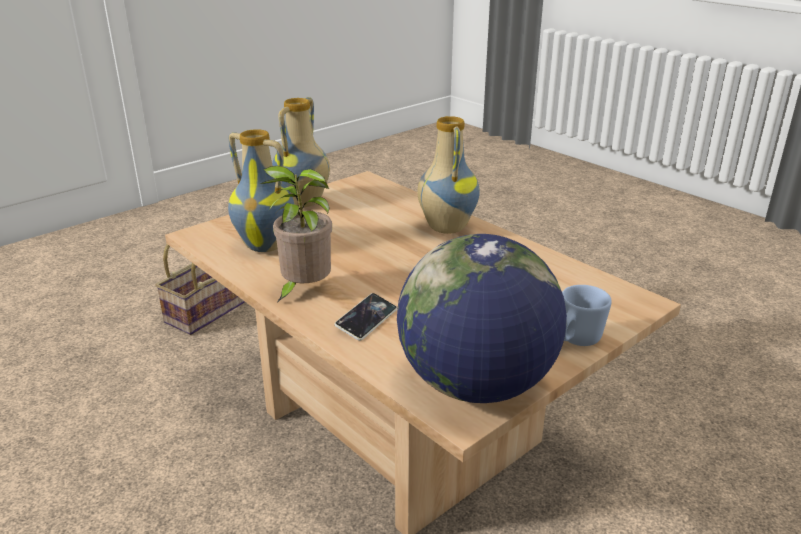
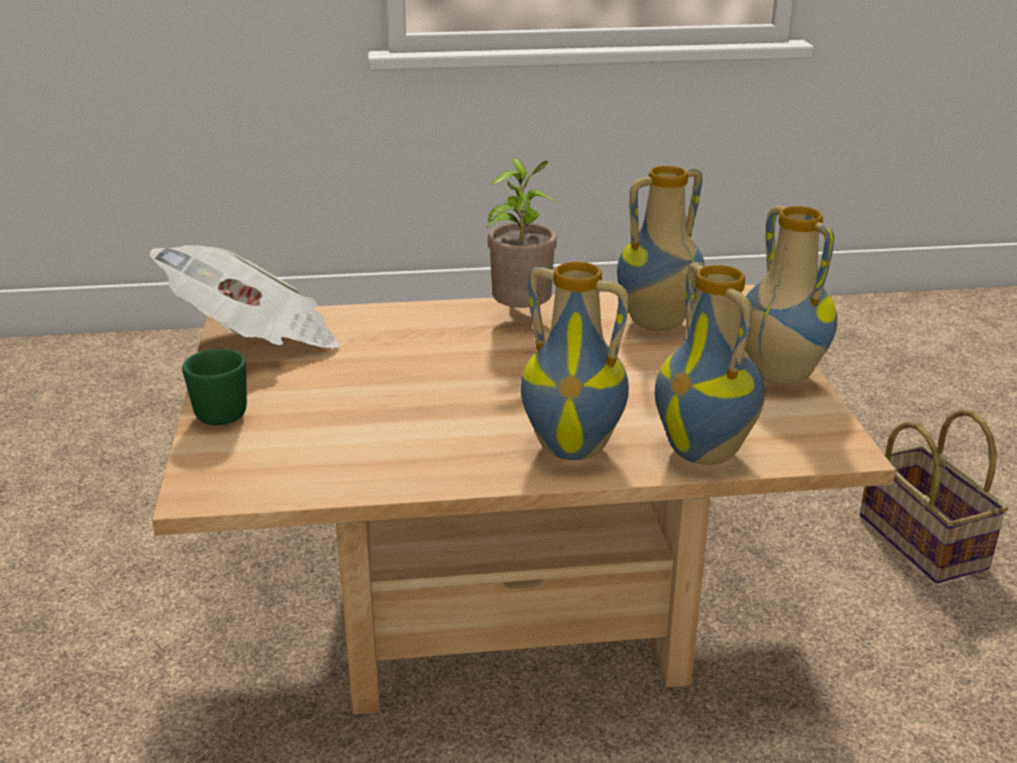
camera: 125 degrees right, 0 degrees up
(366, 320) = (423, 328): phone -> none
(406, 202) = (706, 452): none -> vase
(476, 385) = (256, 339): globe -> newspaper
(575, 341) = (221, 410): blue mug -> green mug

